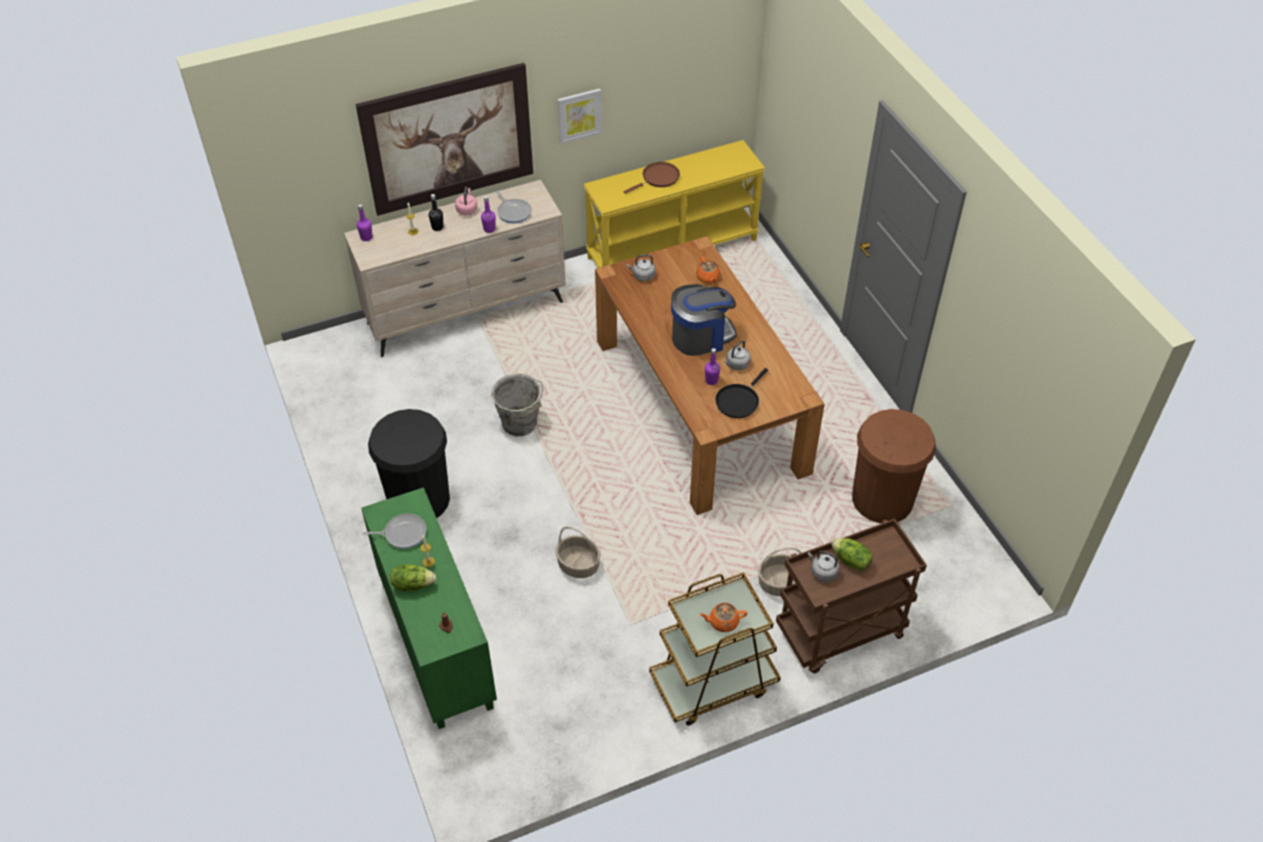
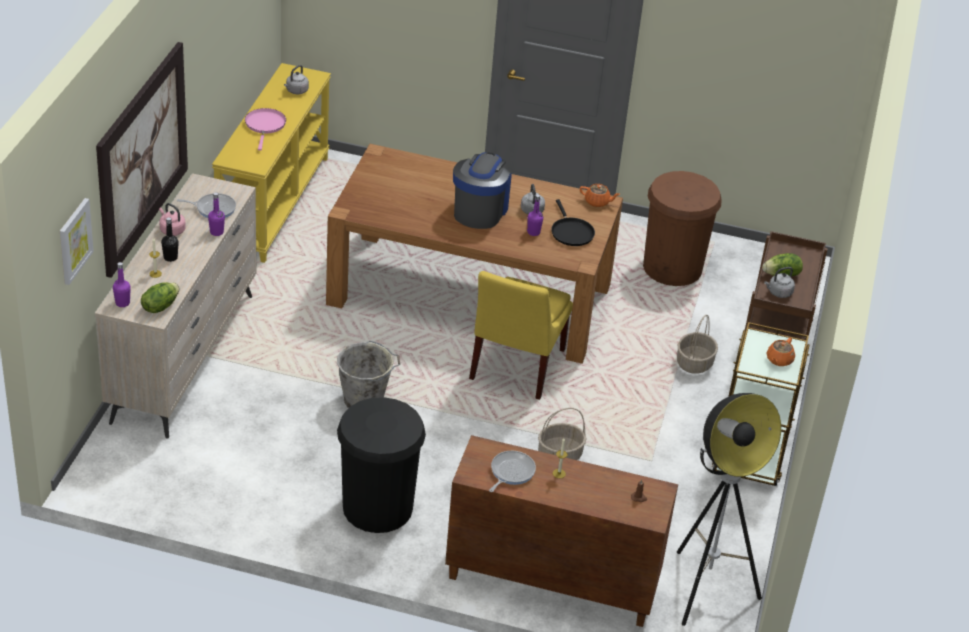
camera: 55 degrees left, 10 degrees down
(413, 584) = (574, 494): lettuce -> lettuce (160, 306)
(435, 642) = (550, 581): green cabinet -> brown cabinet
(518, 746) = (705, 589): none -> floor lamp
(579, 115) = (204, 85): picture -> picture (74, 241)
(642, 276) = (371, 198): grey kettle -> grey kettle (296, 91)
(647, 480) = (515, 367): none -> yellow chair
(658, 178) = (265, 126): brown frying pan -> pink frying pan
(708, 277) = (418, 170): orange teapot -> orange teapot (597, 202)

